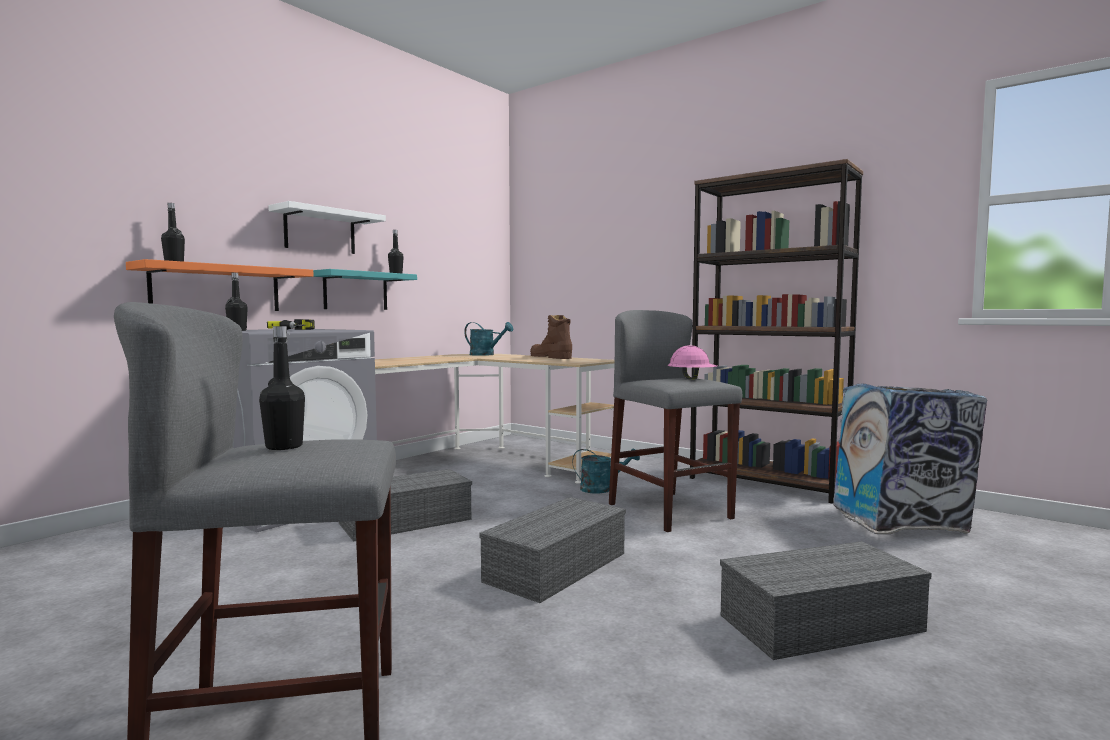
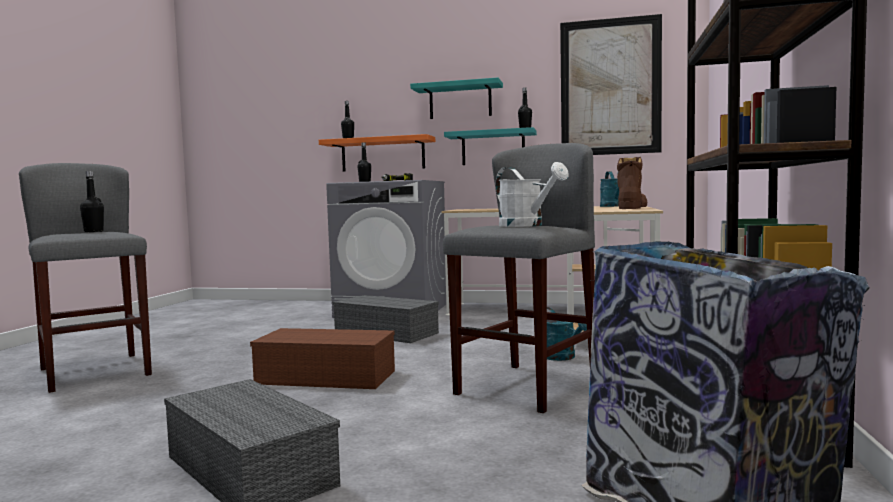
camera: 65 degrees right, 0 degrees up
(320, 231) = (460, 101): white shelf -> turquoise shelf
(452, 242) = (610, 87): none -> picture
(556, 566) = (328, 377): grey storage box -> brown storage box
(692, 379) = (527, 225): pink hard hat -> white watering can

